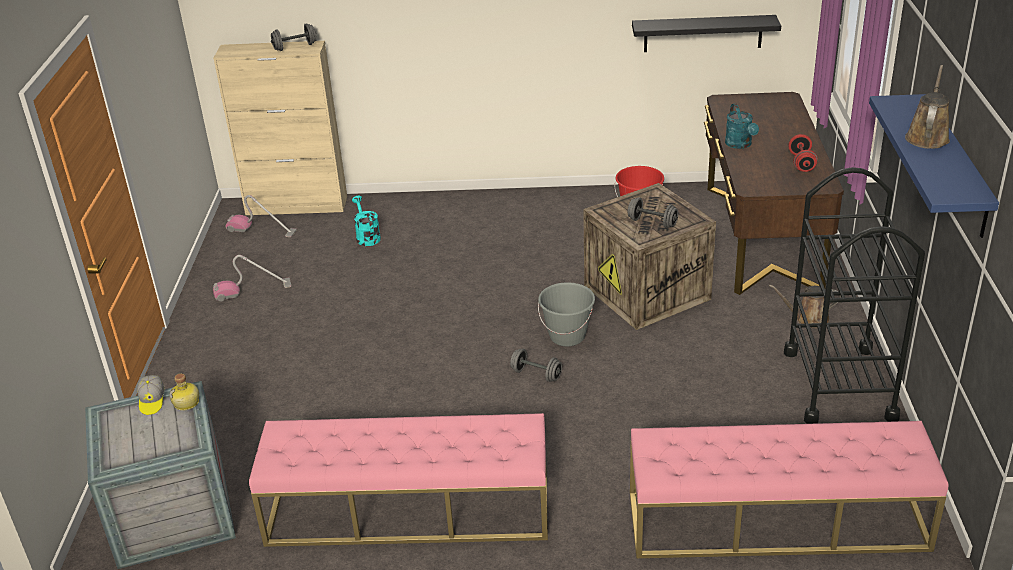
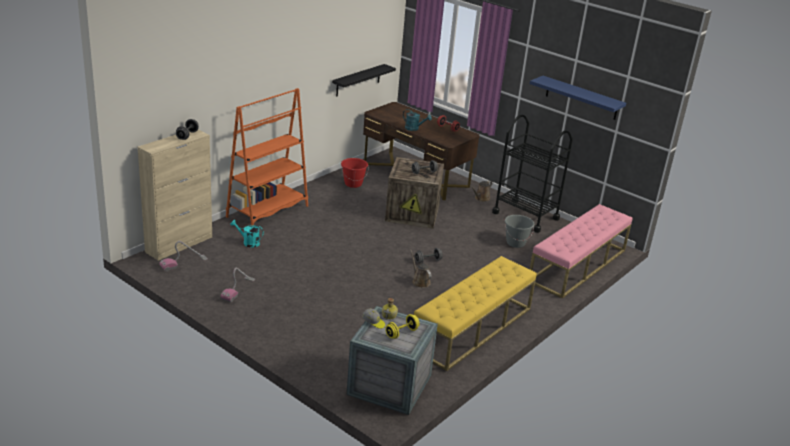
camera: 55 degrees left, 5 degrees down
(150, 436) = (401, 333): none -> yellow dumbbell
(408, 511) = (472, 328): pink bench -> yellow bench
(459, 206) = (268, 211): none -> orange bookcase
(567, 336) = (413, 242): grey bucket -> grey bucket (515, 243)
(927, 136) = (572, 89): brown watering can -> brown watering can (420, 281)

